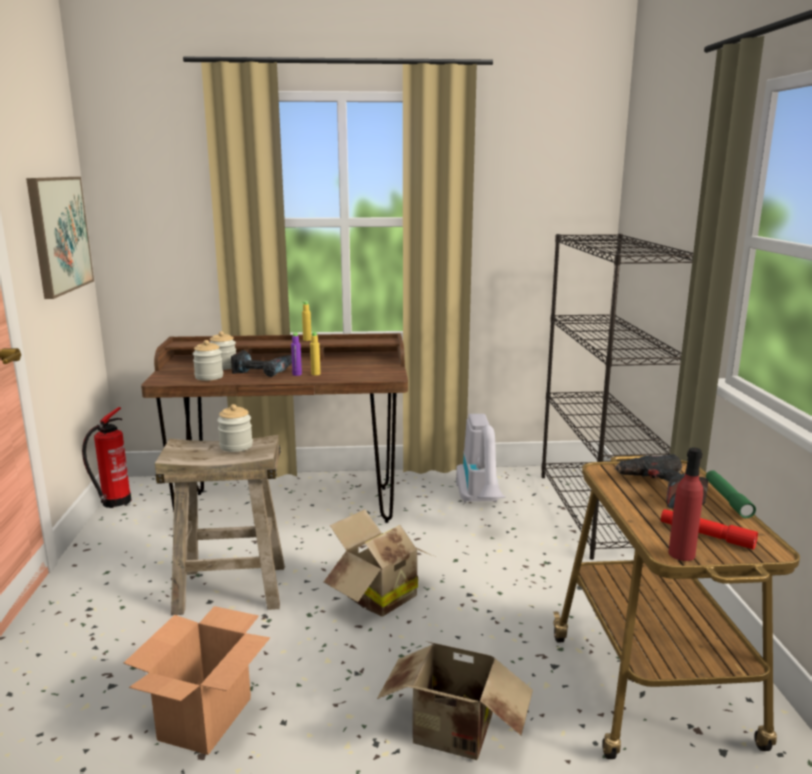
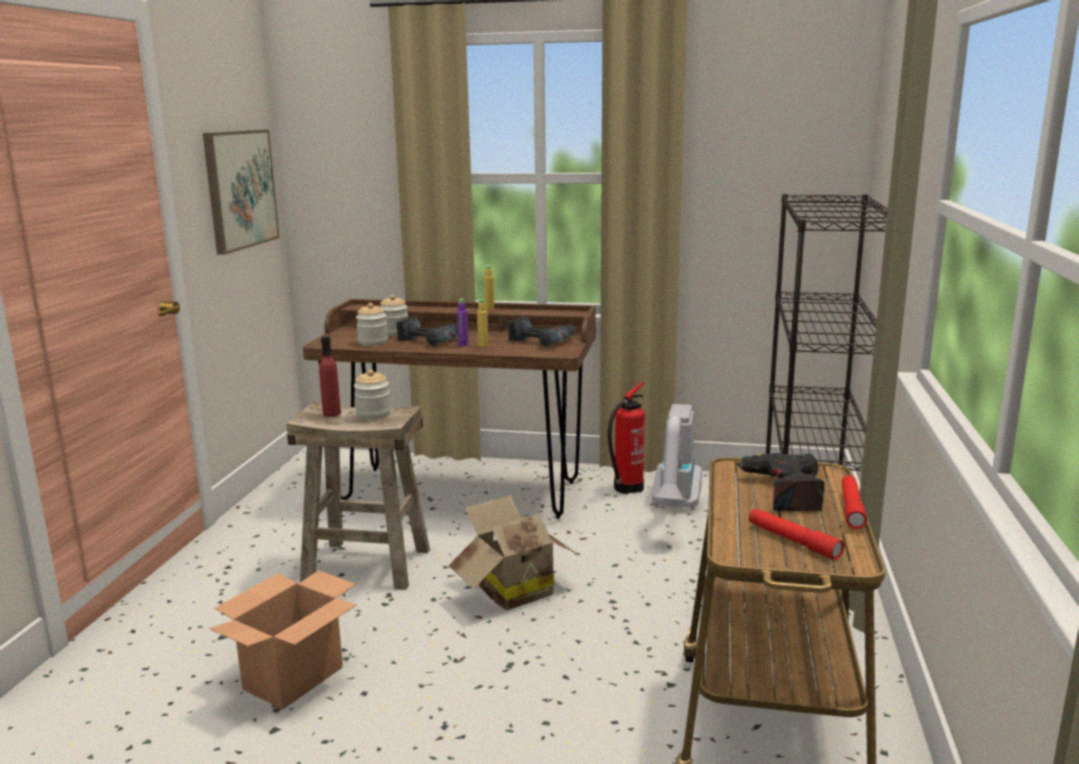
camera: 15 degrees right, 0 degrees up
(114, 503) = (289, 471): fire extinguisher -> fire extinguisher (626, 488)
(364, 366) = (541, 340): none -> power drill
(454, 736) = (526, 733): cardboard box -> none
(681, 554) = (744, 555): red bottle -> red bottle (332, 413)
(727, 499) = (851, 508): green flashlight -> red flashlight

